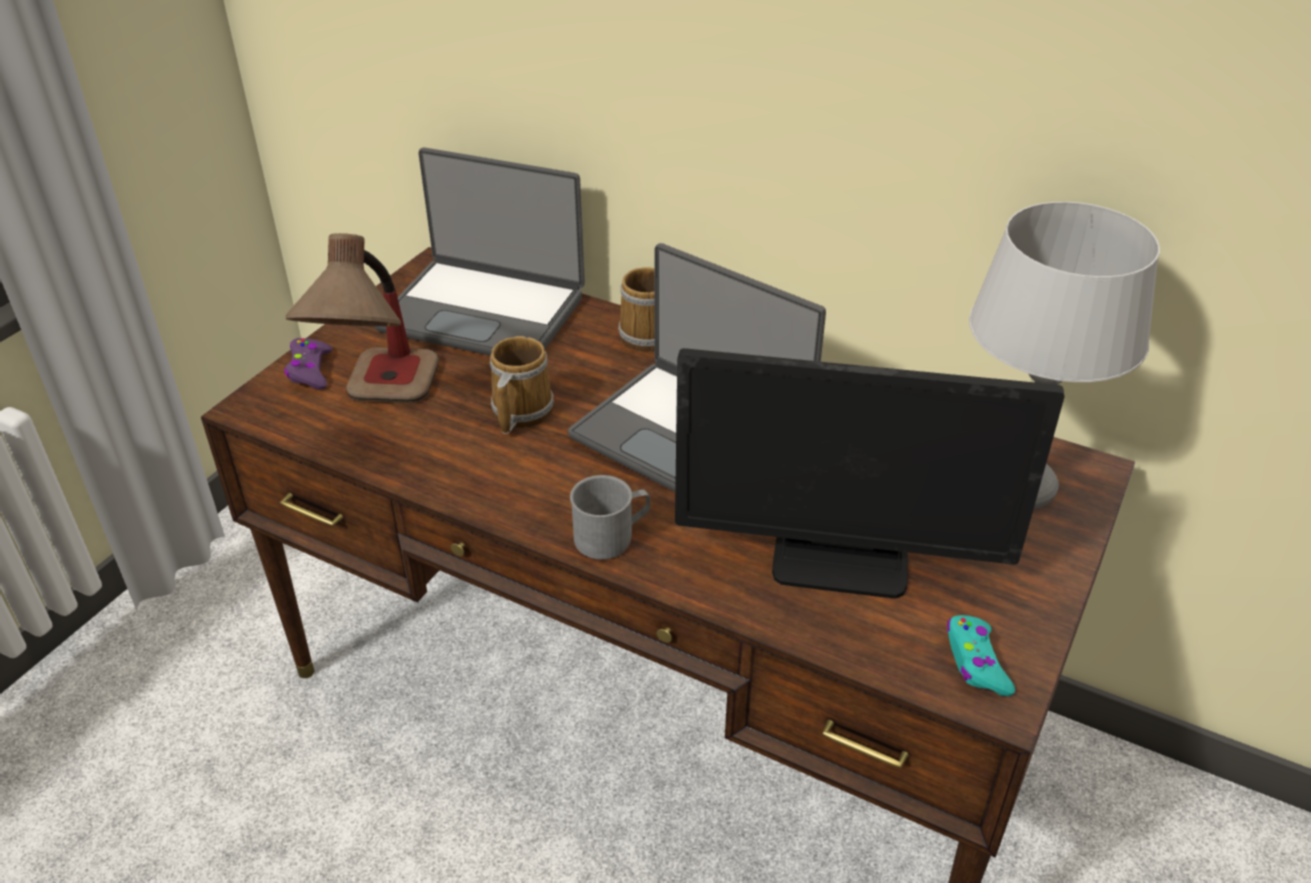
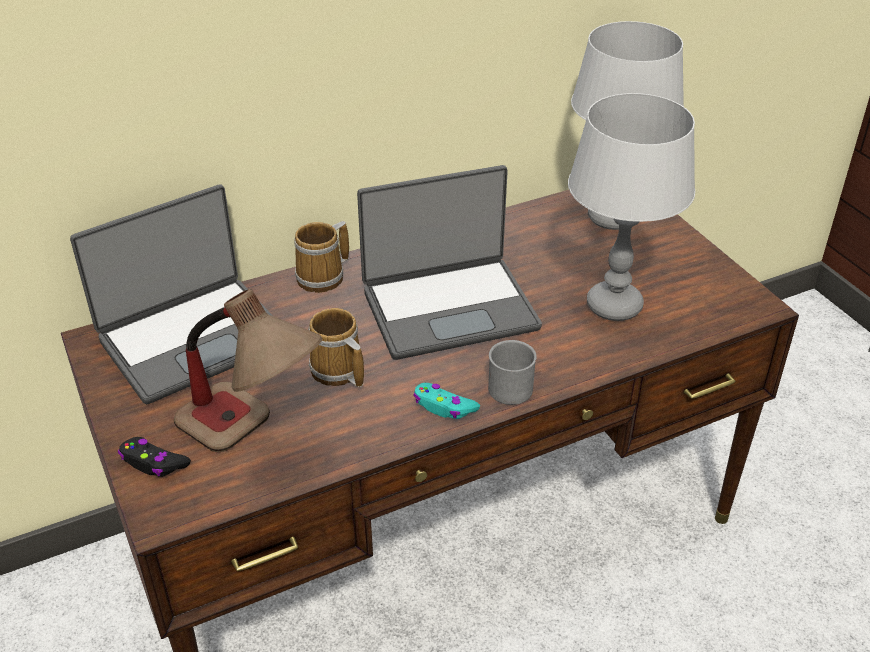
camera: 55 degrees left, 0 degrees up
(310, 371) = (153, 463): purple game controller -> black game controller
(840, 560) = (614, 305): monitor -> grey table lamp
(976, 662) = (728, 299): turquoise game controller -> turquoise game controller (444, 407)

